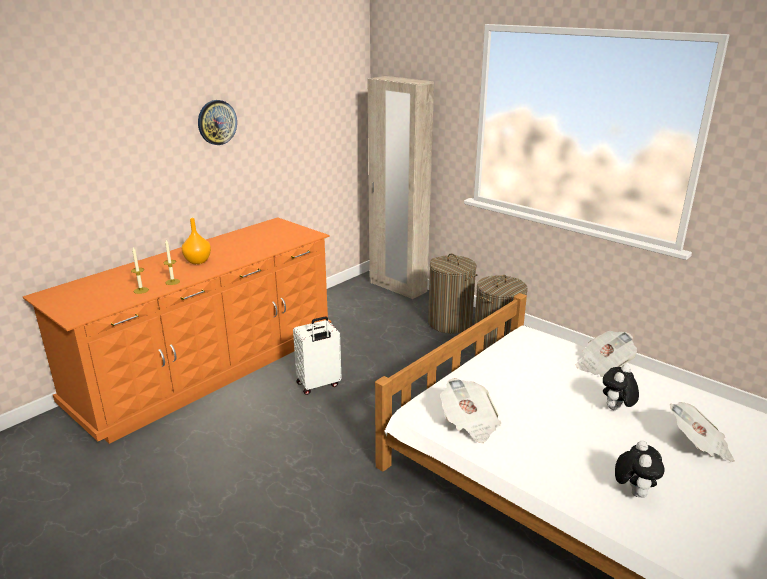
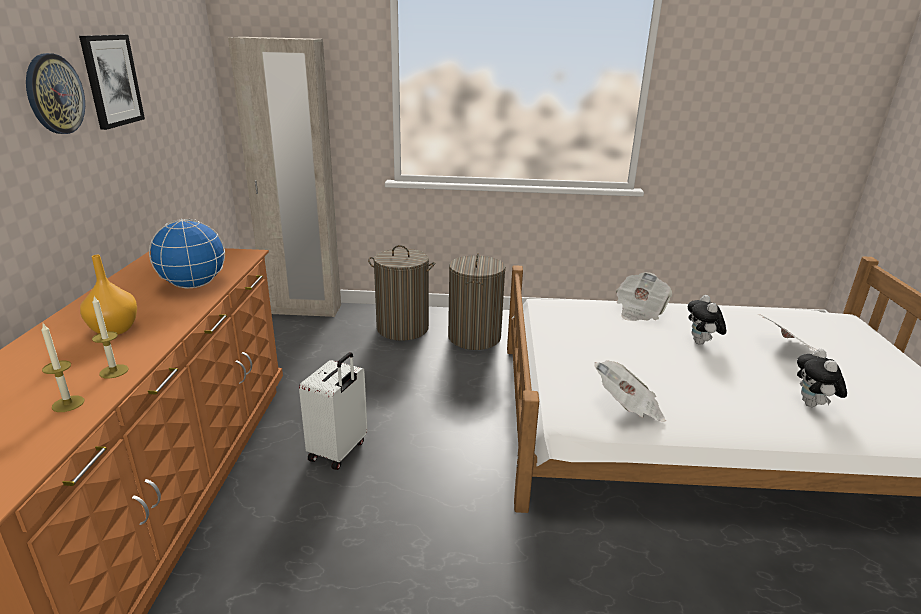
camera: 40 degrees left, 0 degrees up
(261, 247) = (194, 285): none -> globe
(263, 112) = (111, 80): none -> picture
(633, 491) = (812, 405): plush toy -> plush toy turned 150 degrees counterclockwise

